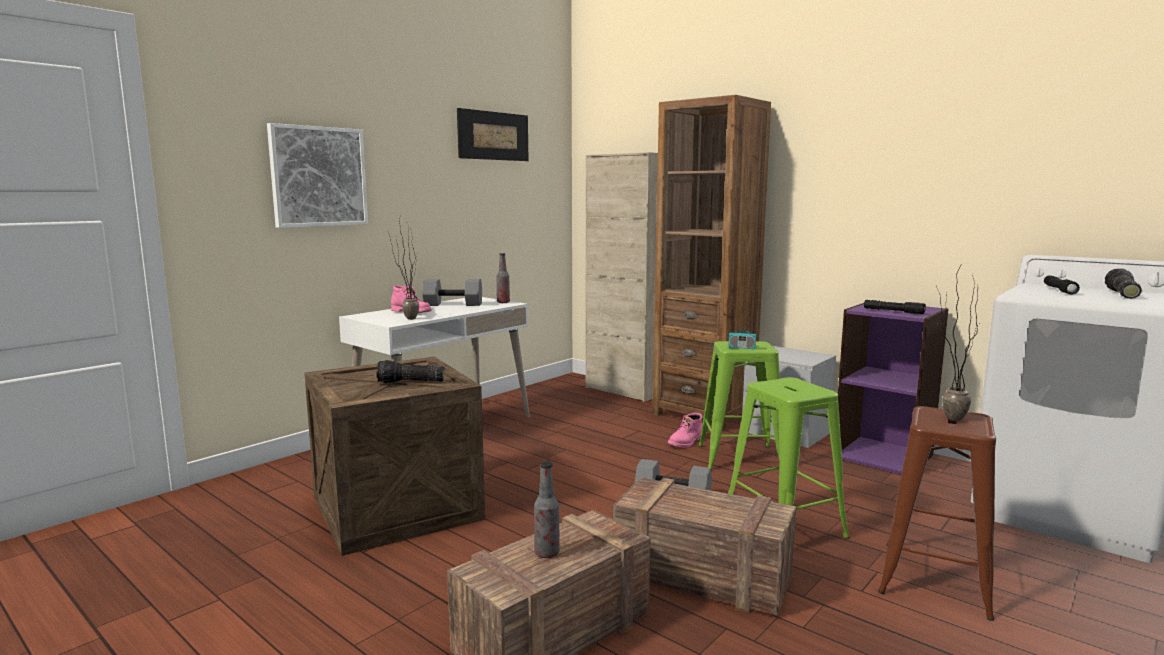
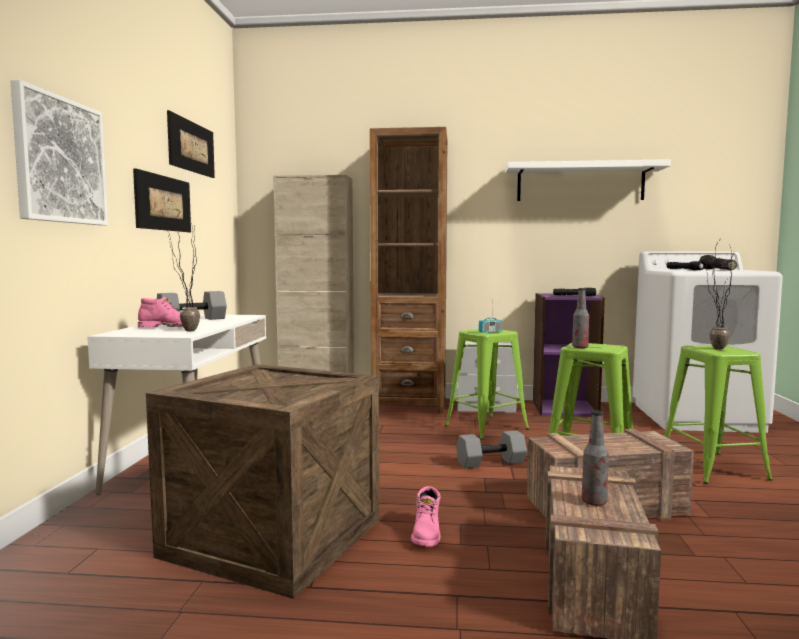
camera: 35 degrees left, 5 degrees down
(410, 382) = (300, 383): flashlight -> none
(449, 195) = (163, 203): none -> picture
(503, 302) = (239, 315): bottle -> bottle (580, 347)
(686, 442) = (432, 425): pink boot -> pink boot (427, 534)
(935, 578) = (711, 467): brown stool -> green stool
(944, 153) = (580, 183): none -> white shelf

